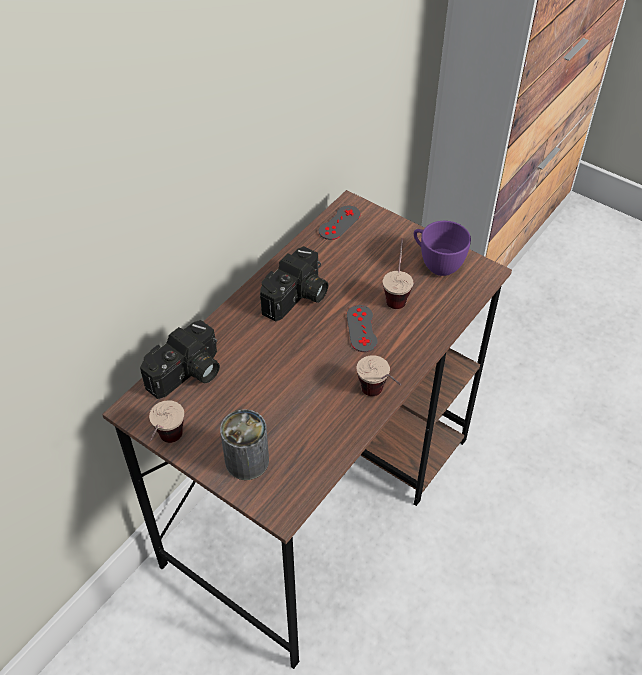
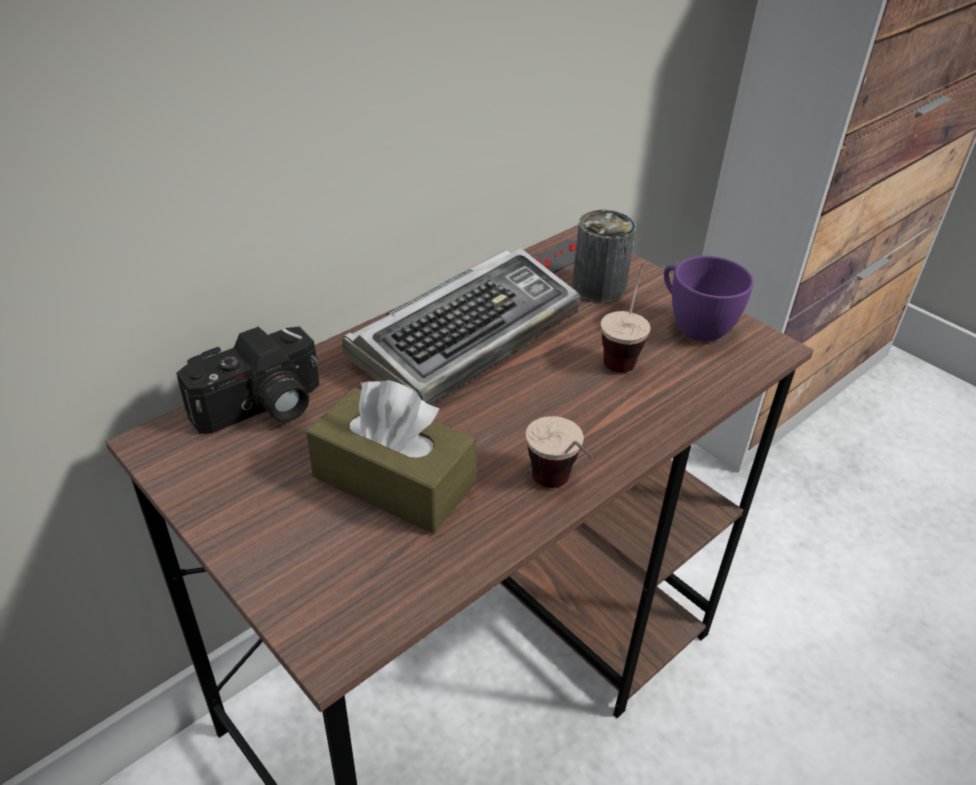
camera: 10 degrees right, 10 degrees down
(167, 445) = (182, 503): cup -> none
(247, 461) = (302, 551): can -> can (598, 287)
(283, 408) = (393, 480): none -> brown tissue box
(297, 298) = (467, 337): camera -> keyboard
(361, 328) = (555, 390): grey game controller -> none

